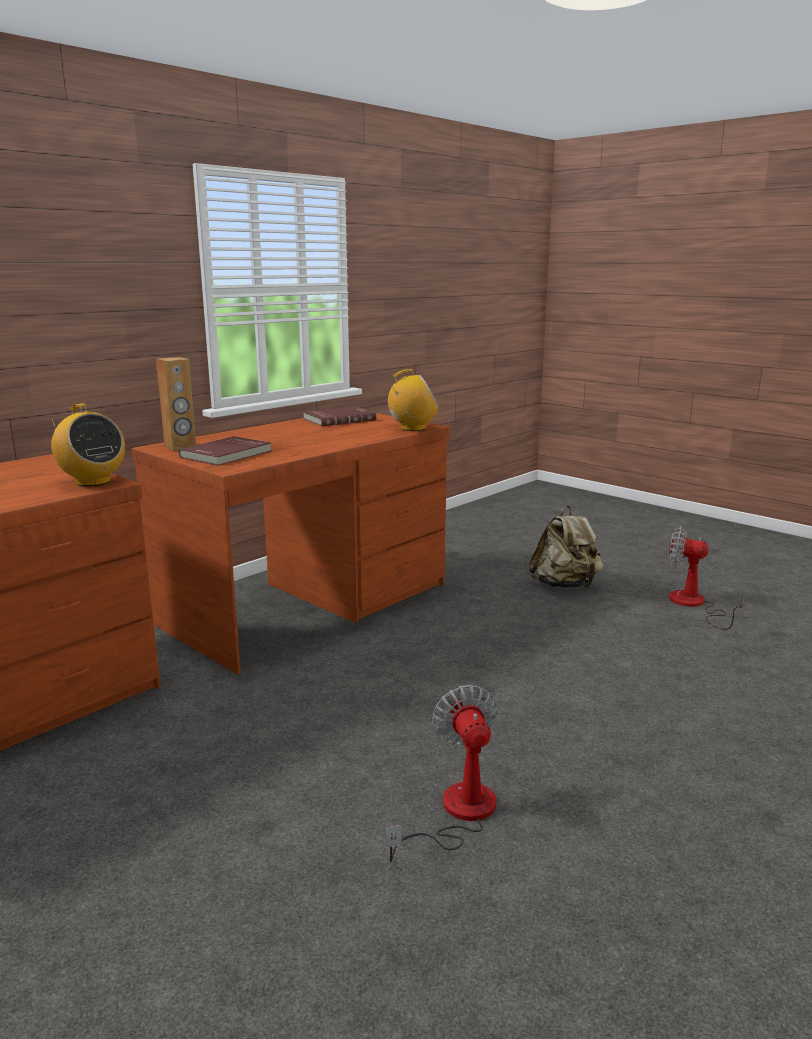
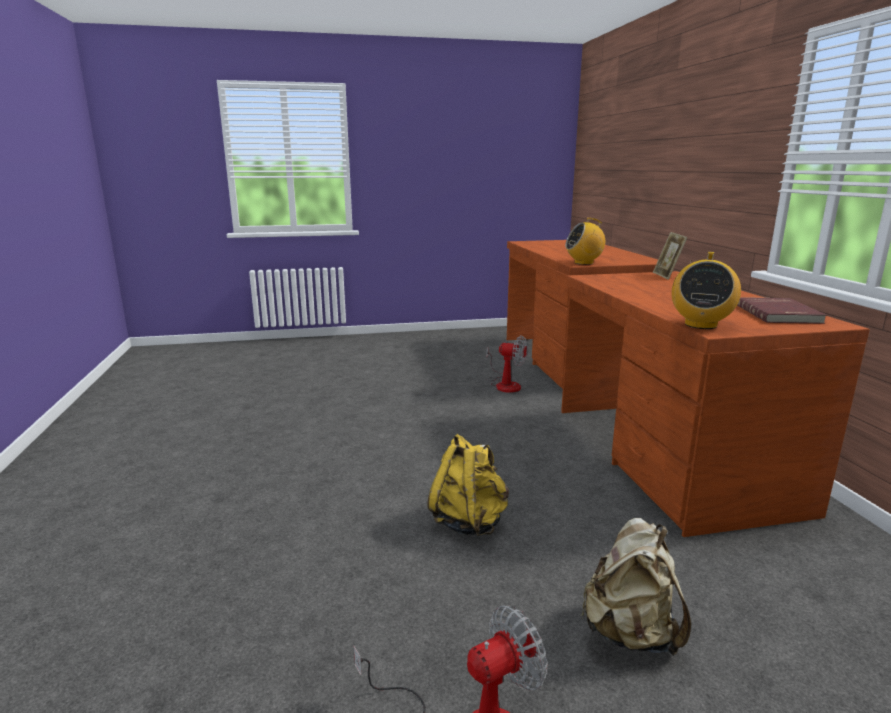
camera: 125 degrees right, 0 degrees up
(180, 447) = (667, 276): brown speaker -> picture frame
(227, 454) = (630, 280): red book -> none
(457, 814) = (364, 426): fan -> fan (505, 384)
(547, 655) = (469, 522): none -> yellow backpack

